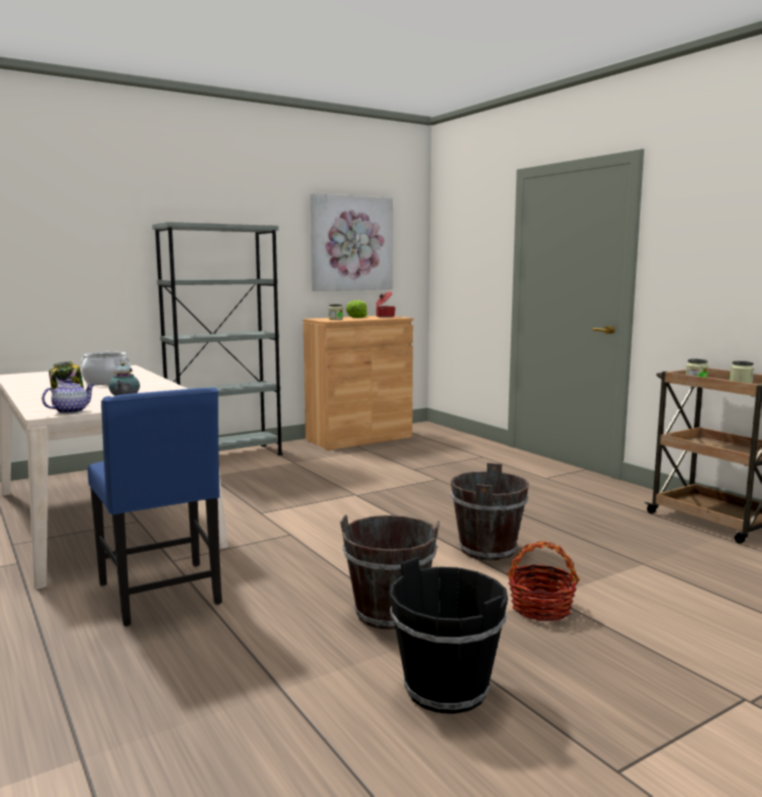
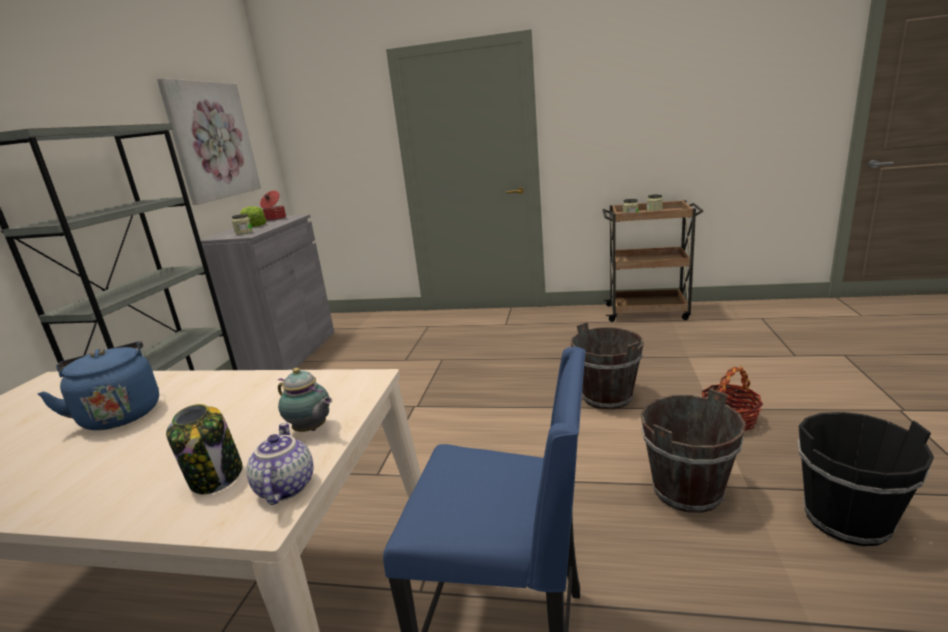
camera: 45 degrees left, 10 degrees up
(107, 382) = (120, 414): cooking pot -> blue kettle
(359, 438) = (289, 353): brown cabinet -> grey cabinet

